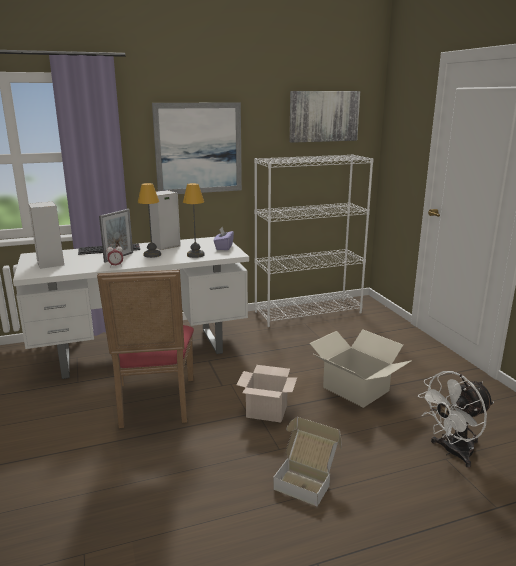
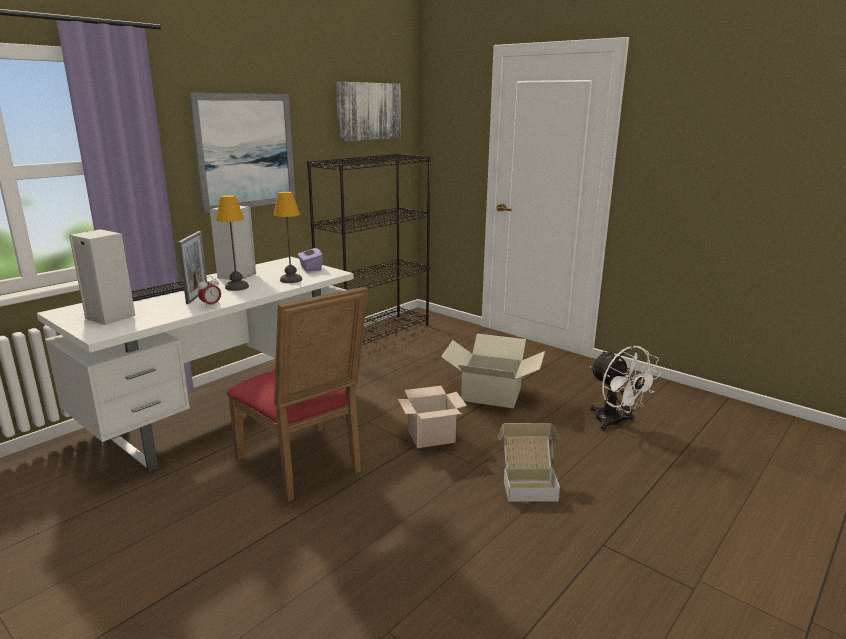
camera: 30 degrees left, 0 degrees up
(308, 312) = (375, 334): white bookcase -> black bookcase
(452, 452) = (615, 423): white fan -> white fan turned 60 degrees counterclockwise

